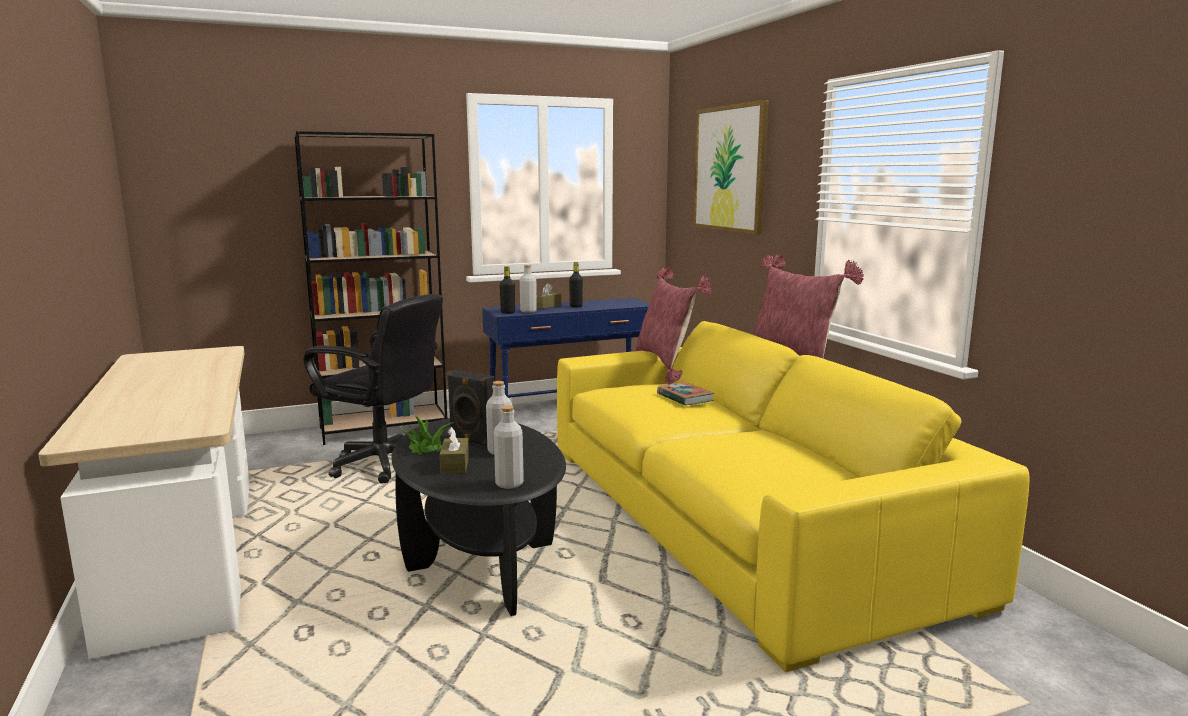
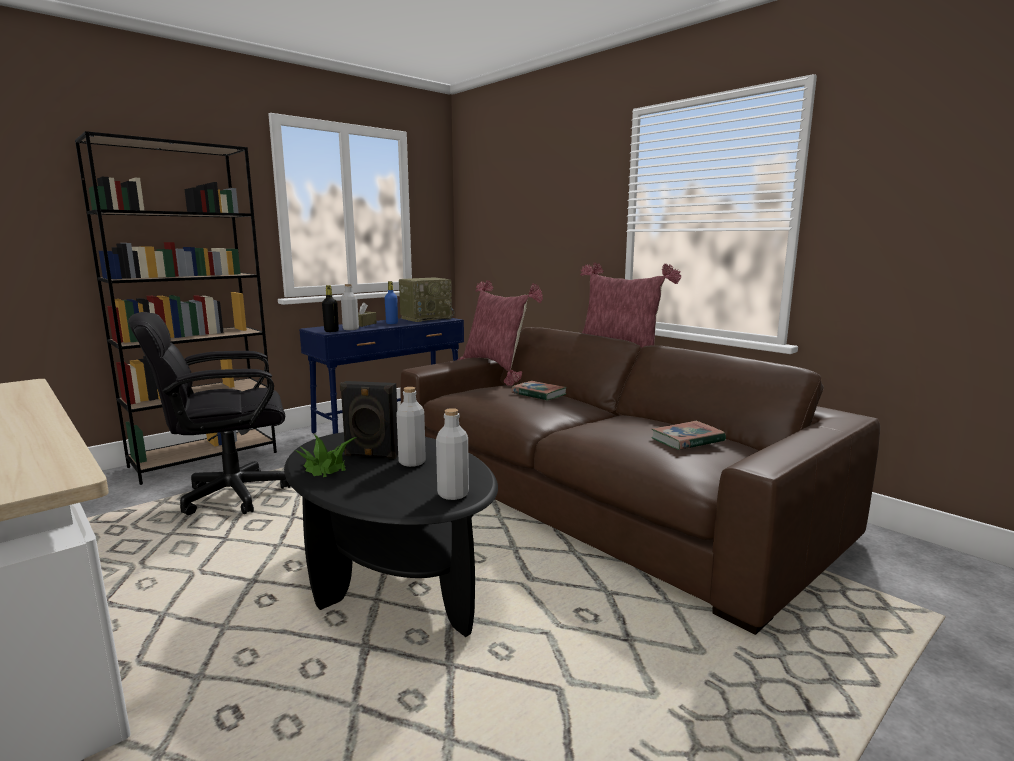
camera: 20 degrees left, 0 degrees up
(386, 467) = (228, 498): black office chair -> black office chair turned 150 degrees clockwise
(455, 464) = (375, 482): brown tissue box -> none
(576, 306) = (392, 323): black bottle -> blue bottle
(618, 302) = (426, 318): none -> radio
(730, 168) = (526, 194): picture -> none
(736, 516) = (600, 495): yellow sofa -> brown sofa
(787, 464) = (687, 440): none -> book

